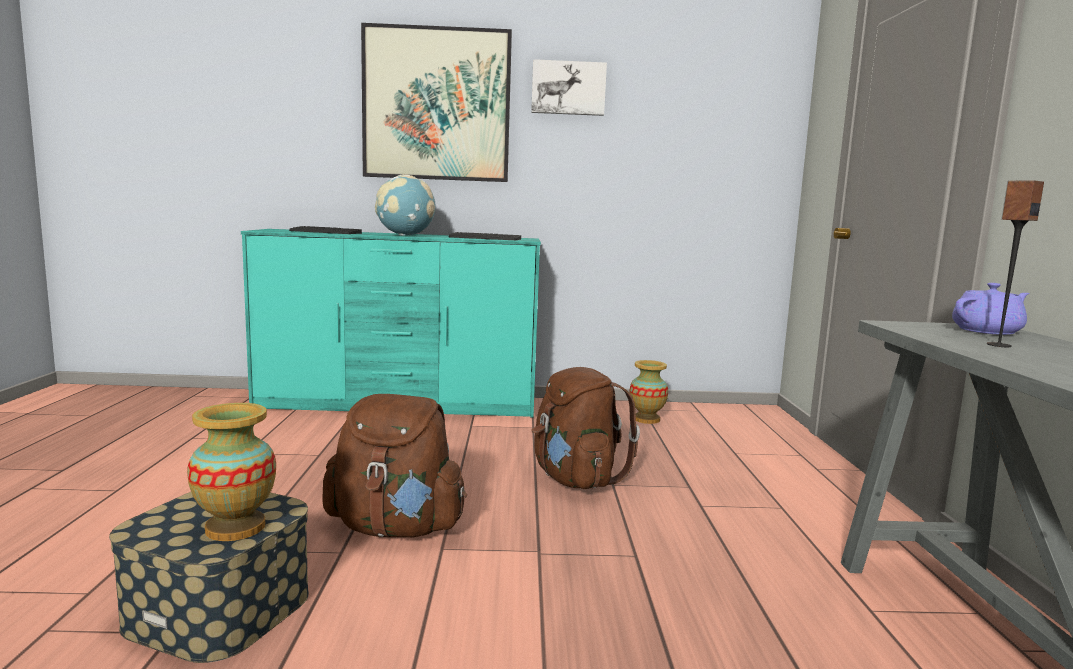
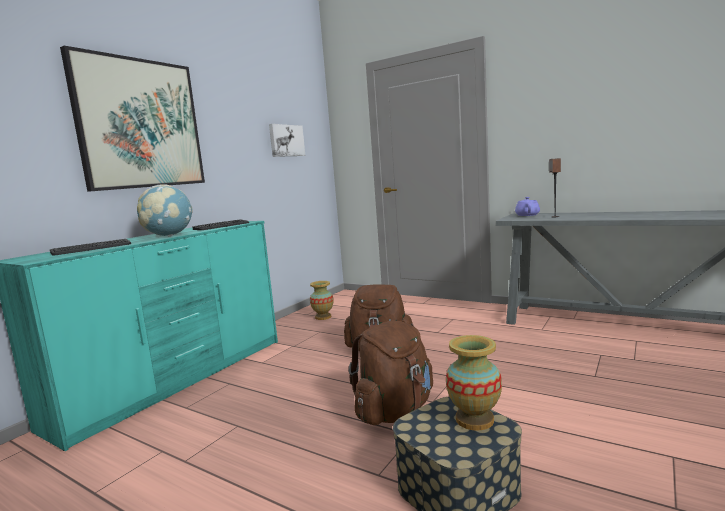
camera: 55 degrees left, 0 degrees up
(568, 88) = (225, 112): picture -> picture (286, 140)

